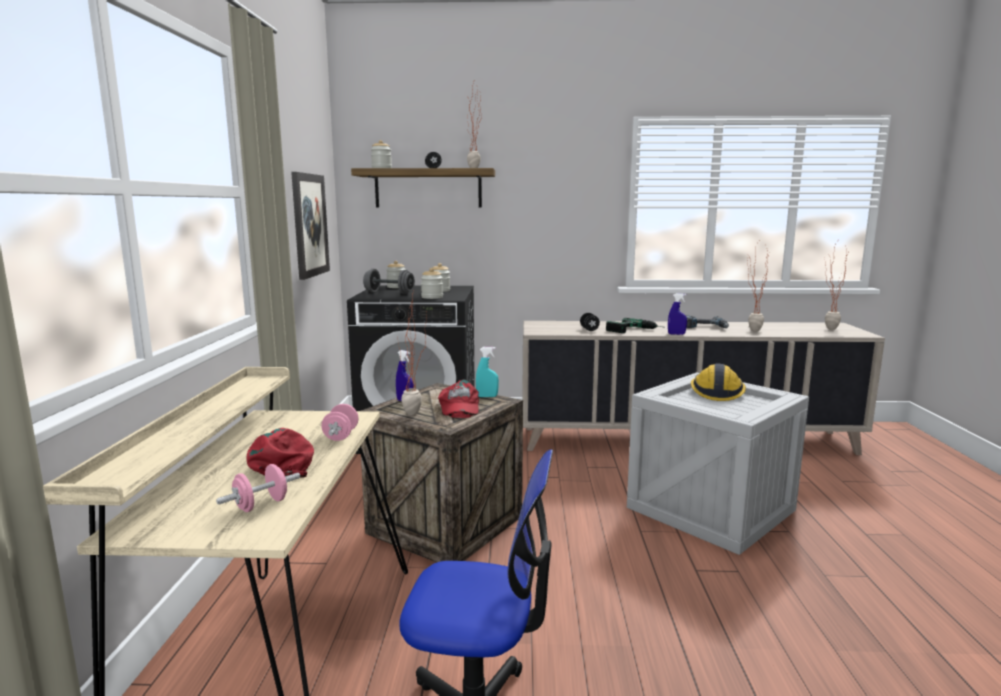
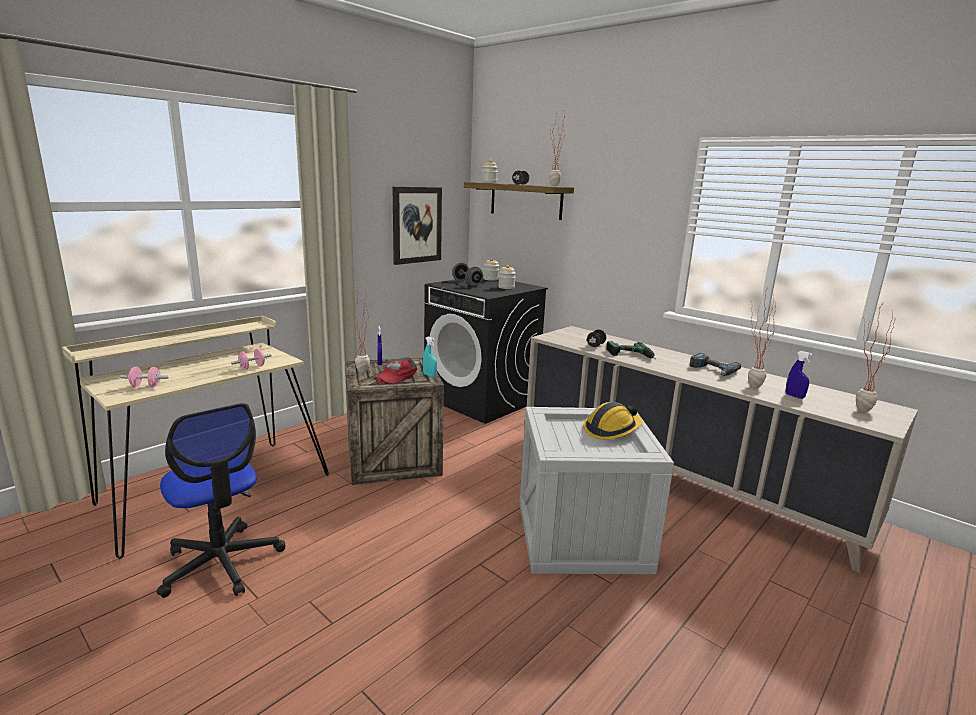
camera: 40 degrees right, 5 degrees up
(284, 462) = (201, 371): red cap -> none
(432, 297) = (479, 292): jar -> none
(676, 334) = (658, 368): blue spray bottle -> blue spray bottle (794, 396)

